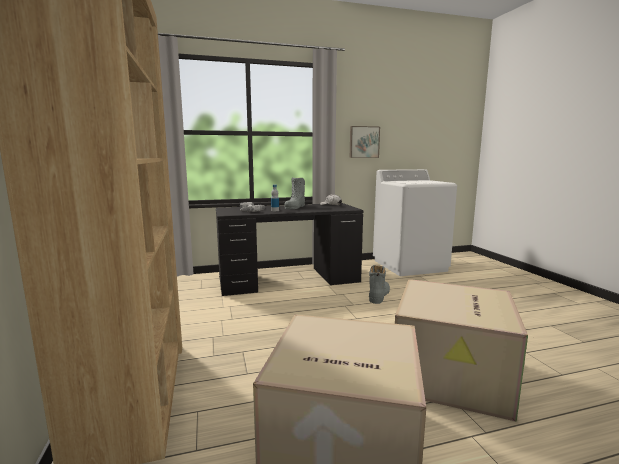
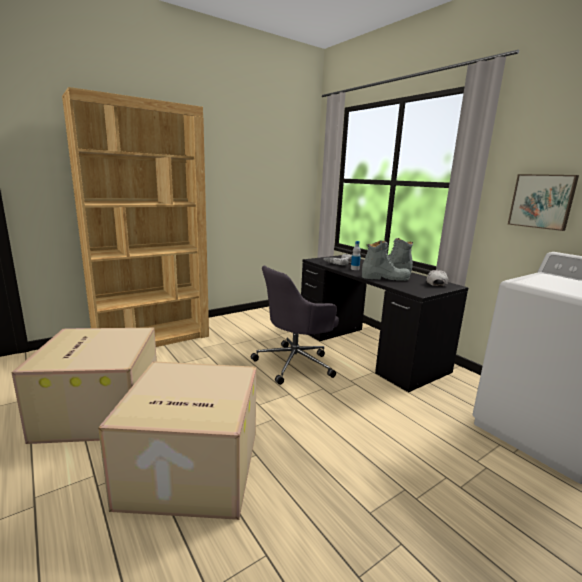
camera: 70 degrees right, 5 degrees up
(295, 309) = (295, 363): none -> grey office chair
(379, 296) = (373, 409): grey boot -> grey boot (385, 278)

